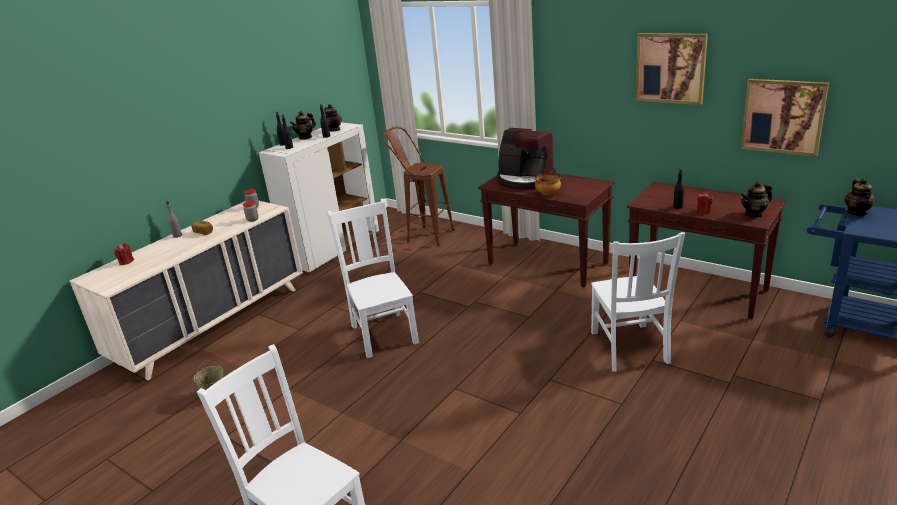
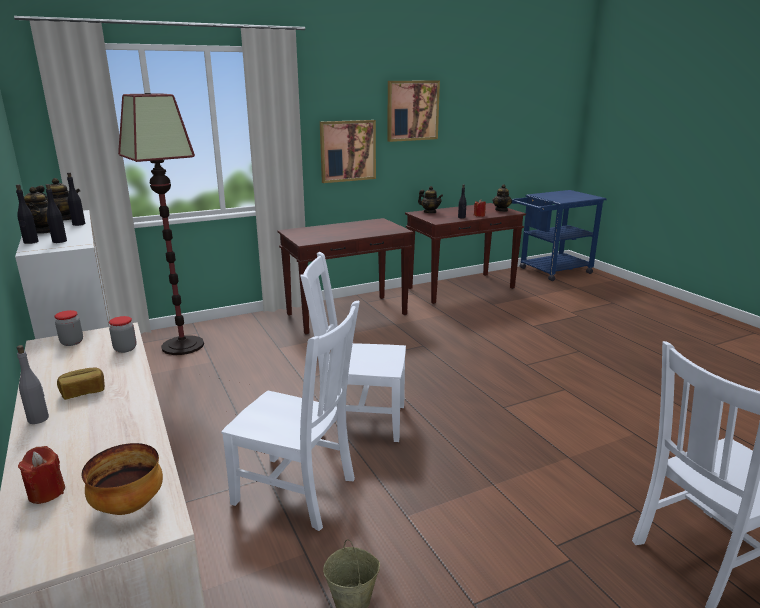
camera: 65 degrees left, 5 degrees down
(424, 235) = (182, 346): brown stool -> floor lamp
(524, 179) = (321, 232): coffee machine -> none
(548, 194) = (369, 234): bowl -> bowl (130, 505)
(630, 349) = (512, 327): white chair -> white chair (298, 492)
(783, 116) = (484, 141): picture -> picture (347, 151)
(857, 212) = (540, 196): teapot -> teapot (430, 212)

